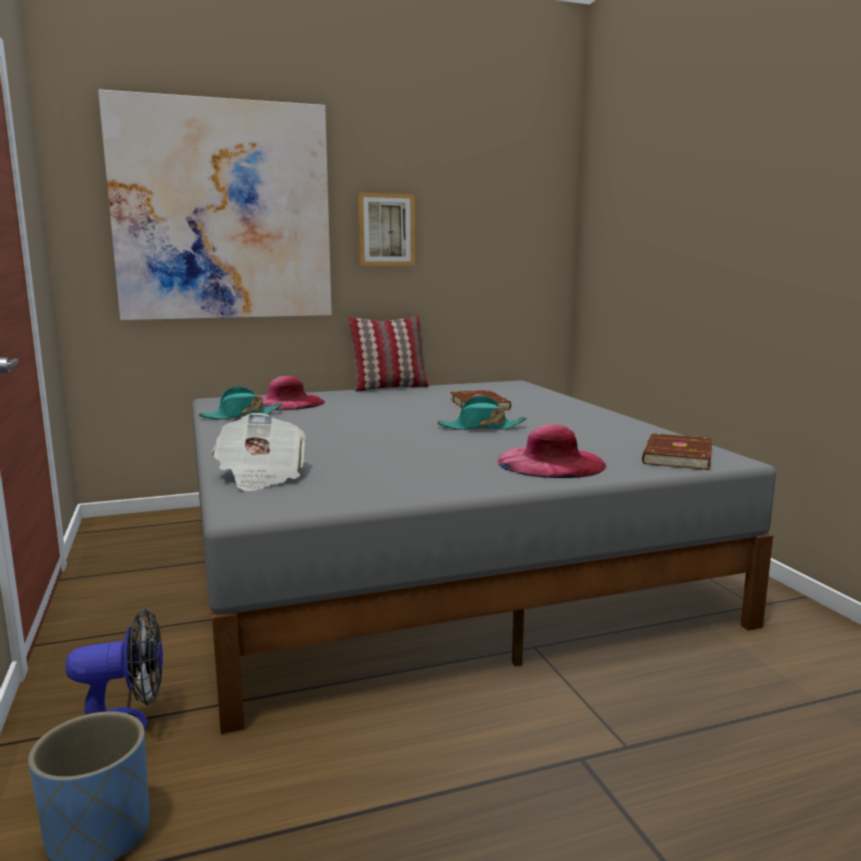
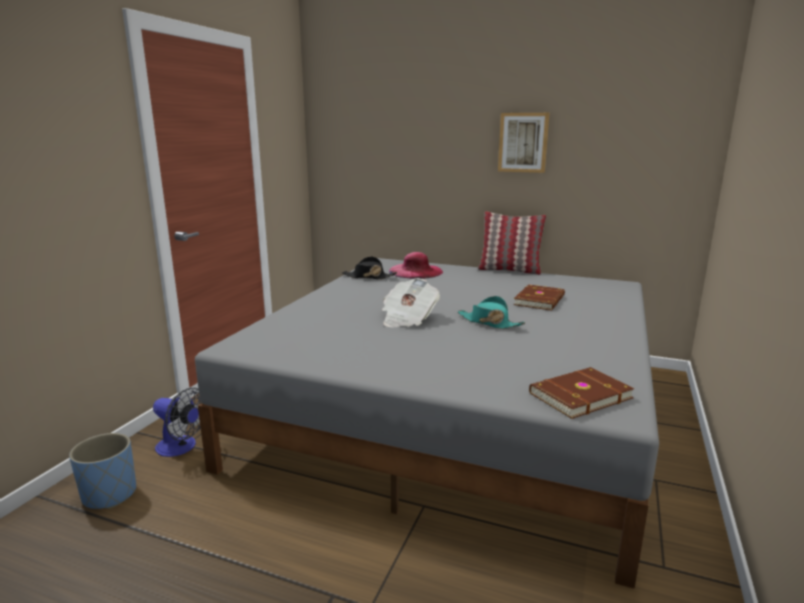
camera: 40 degrees right, 5 degrees up
(223, 212) = (403, 130): picture -> none
(241, 416) = (368, 277): turquoise hat -> black hat
(261, 476) = (283, 326): newspaper -> newspaper (408, 319)
(551, 462) = (462, 369): pink hat -> none

